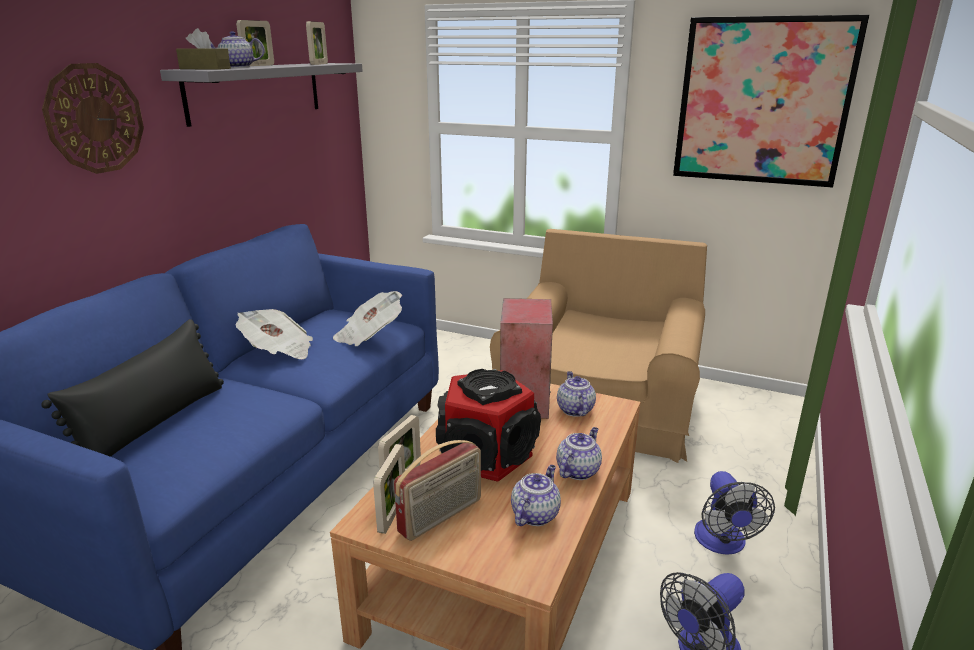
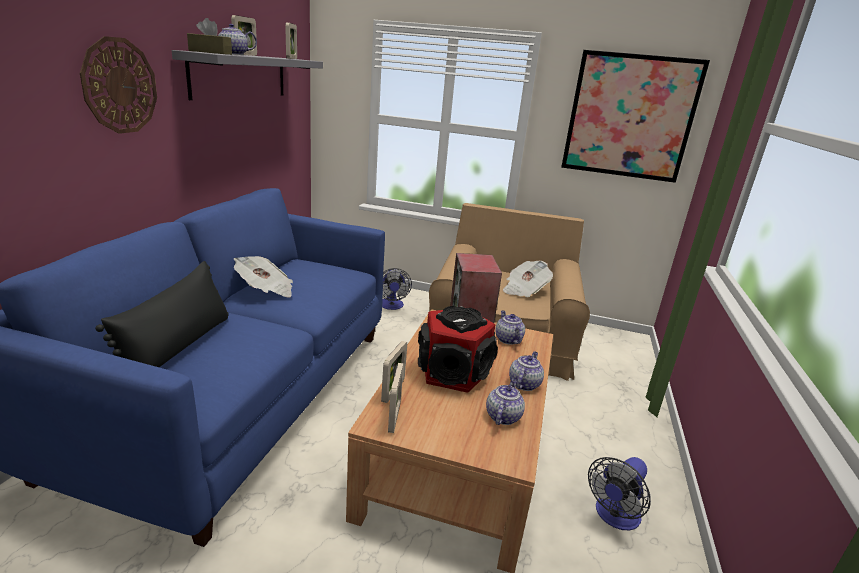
camera: 10 degrees left, 0 degrees up
(369, 335) = (337, 280): newspaper -> newspaper (524, 290)
(441, 516) = (433, 419): radio -> none
(722, 543) = (611, 438): fan -> fan (391, 306)

